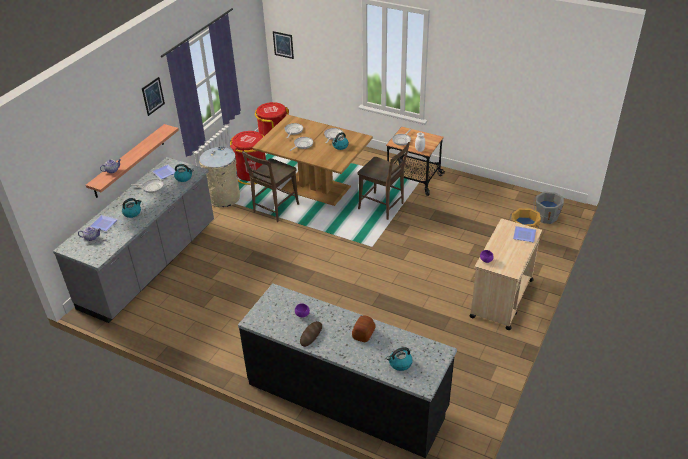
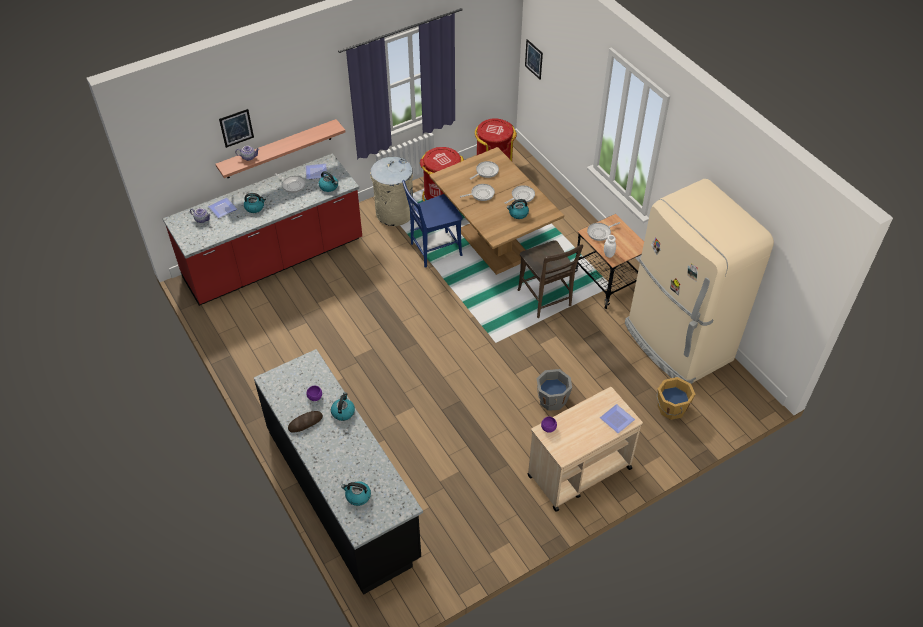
camera: 30 degrees right, 10 degrees up
(150, 265) = (274, 260): grey counter -> red counter
(153, 96) = (324, 88): picture -> picture (236, 128)
(274, 209) = (433, 250): brown chair -> blue chair
(334, 314) = (343, 412): none -> kettle
(363, 333) = (351, 447): bread -> none
(491, 196) = (677, 343): none -> beige fridge
(546, 217) = (717, 400): grey bucket -> grey bucket (551, 399)

